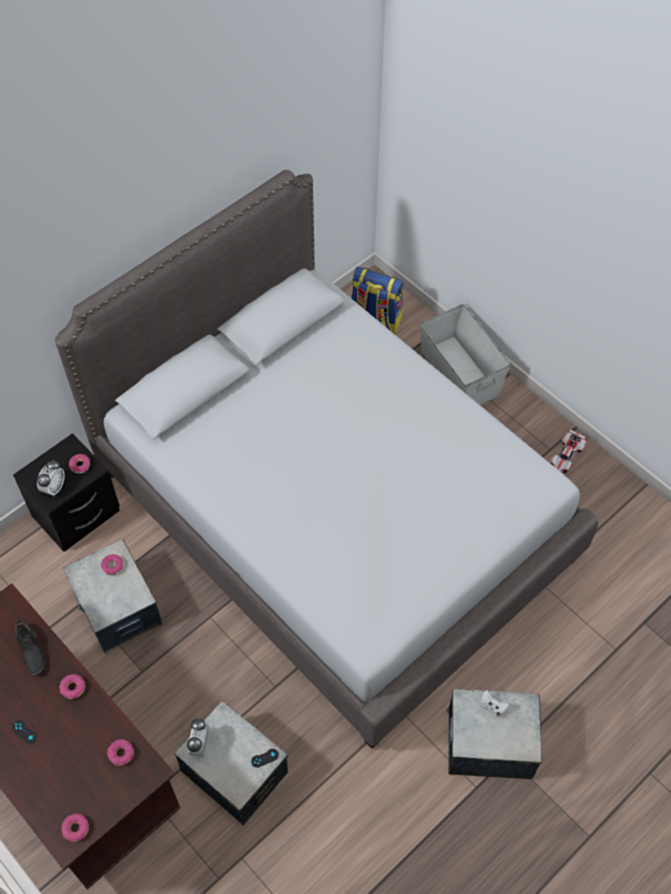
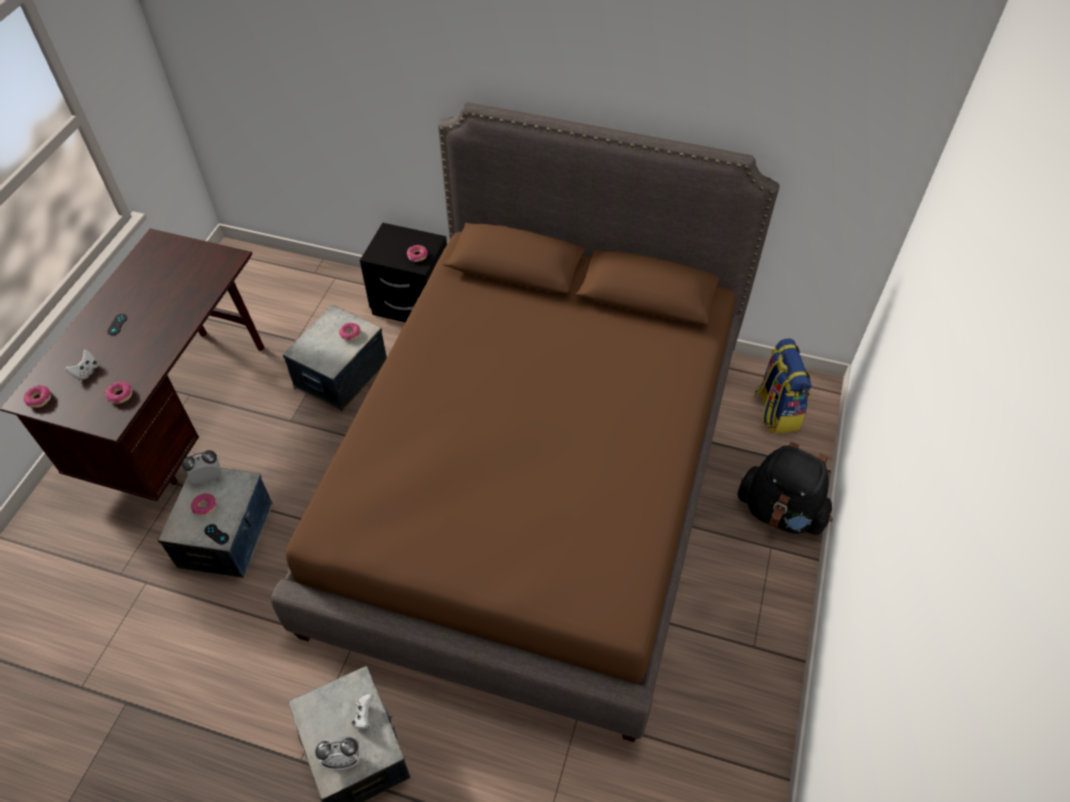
camera: 60 degrees right, 5 degrees down
(30, 651) = (193, 292): black shoe -> none
(54, 488) = (385, 251): alarm clock -> alarm clock (343, 759)
(68, 776) = (86, 371): none -> white game controller
(73, 688) = (170, 334): donut -> donut (205, 507)
(335, 513) = (535, 483): grey bed -> brown bed
(460, 372) = (780, 512): grey storage box -> black backpack
(566, 457) = (757, 669): toy car -> none

